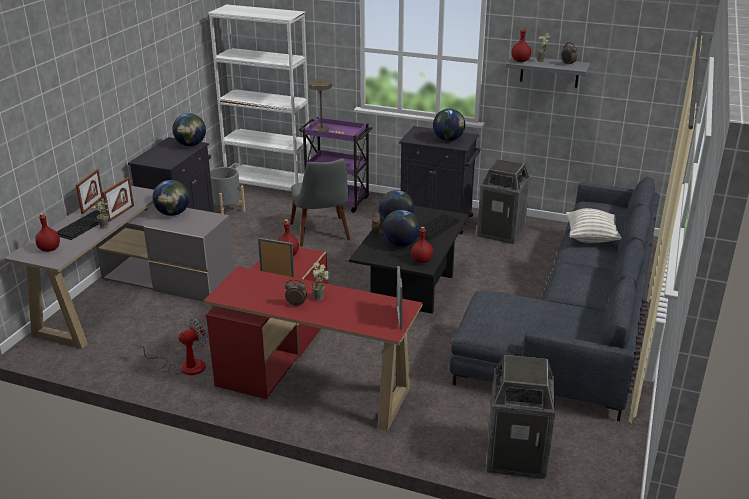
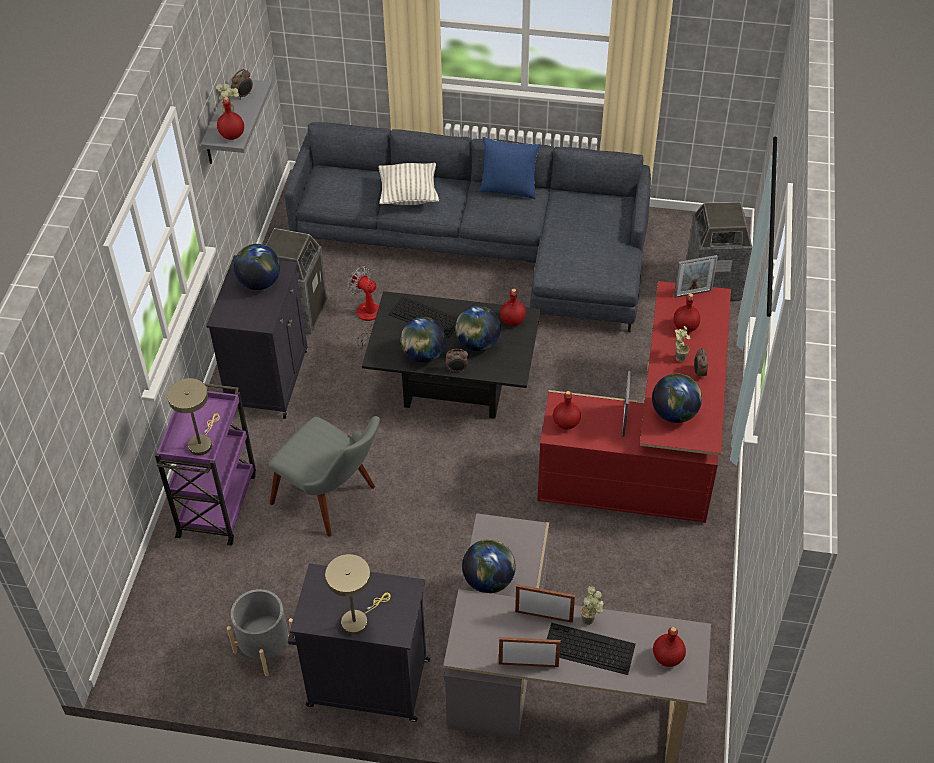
camera: 100 degrees left, 20 degrees up
(159, 151) = (358, 620): none -> beige table lamp
(184, 366) = (679, 565): fan -> fan (368, 319)
(191, 145) = (322, 584): globe -> globe (674, 413)
(268, 184) = (157, 614): white bookcase -> none
(322, 235) = (334, 500): grey chair -> grey chair turned 60 degrees clockwise
(355, 307) = (686, 327): none -> red bottle
(604, 285) = (508, 189): none -> blue pillow

